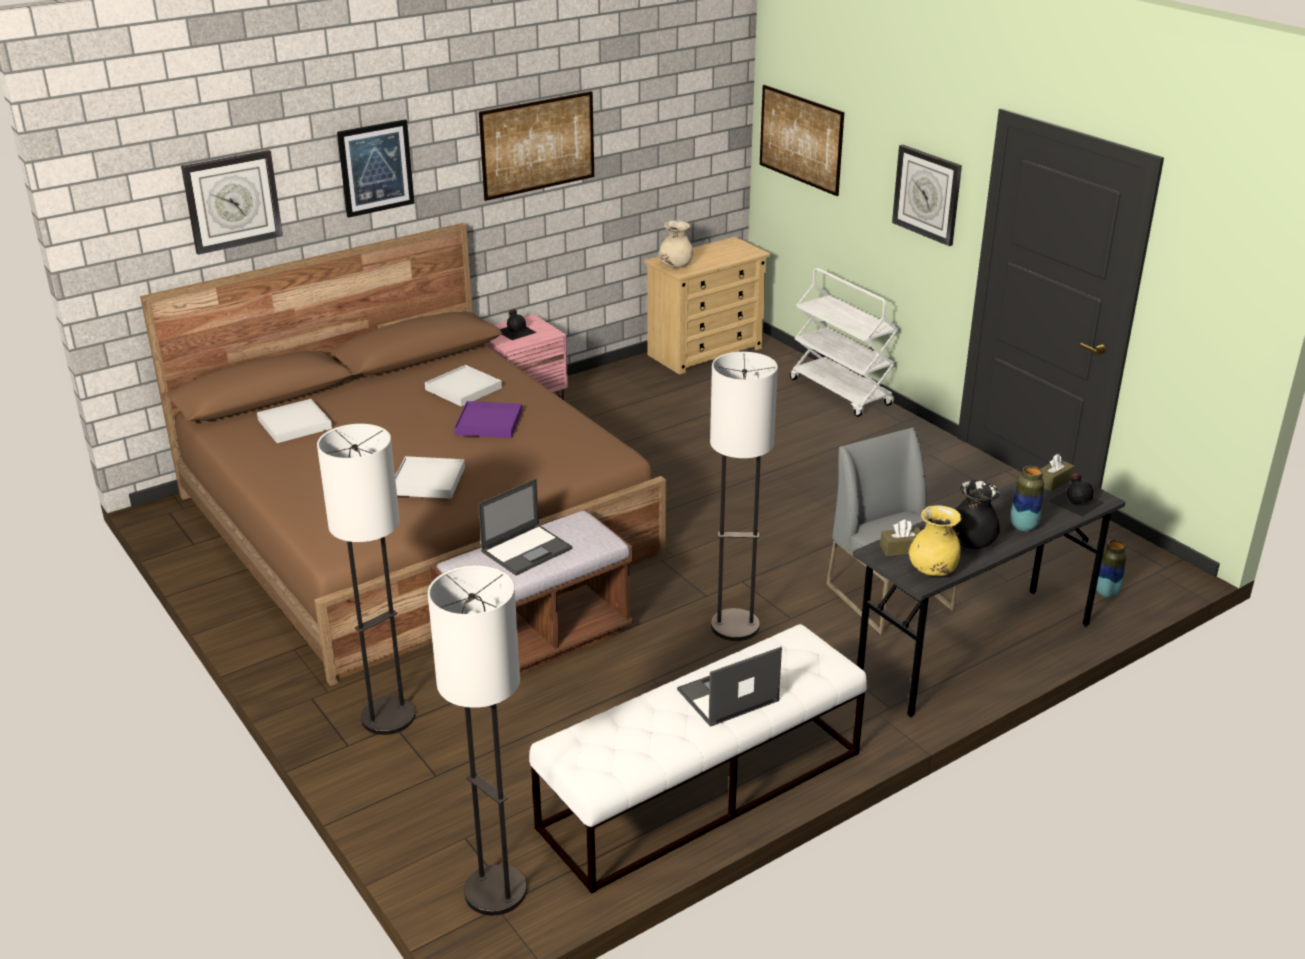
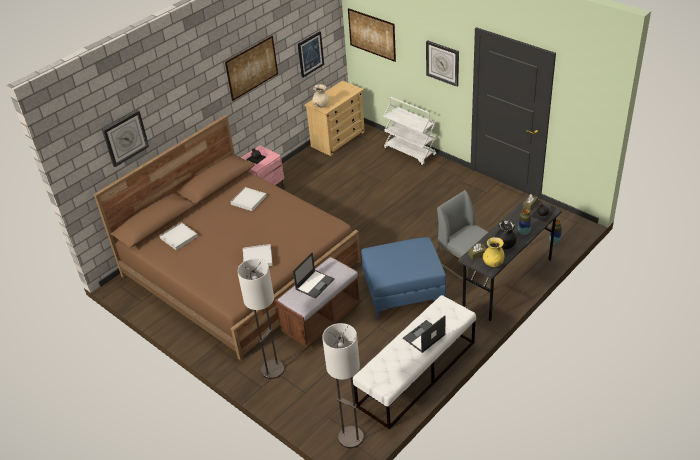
camera: 10 degrees left, 10 degrees up
(375, 168) = (184, 102): picture -> picture (310, 54)
(488, 423) = (269, 218): purple tray -> none
(734, 626) = (403, 292): floor lamp -> blue ottoman

